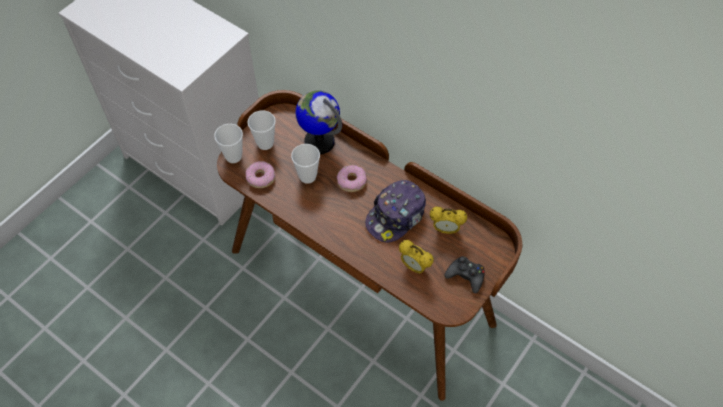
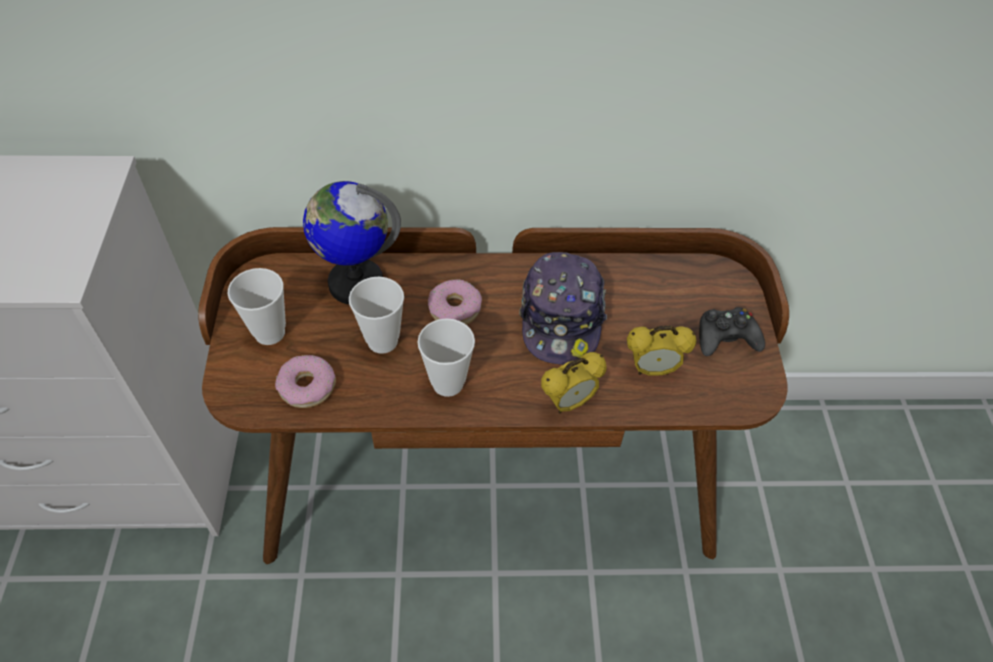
camera: 40 degrees left, 5 degrees down
(233, 156) = (231, 382): cup -> cup (448, 383)
(445, 229) = (641, 295): alarm clock -> alarm clock (568, 403)

